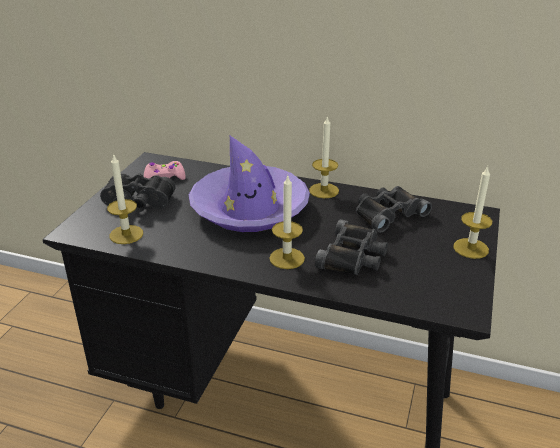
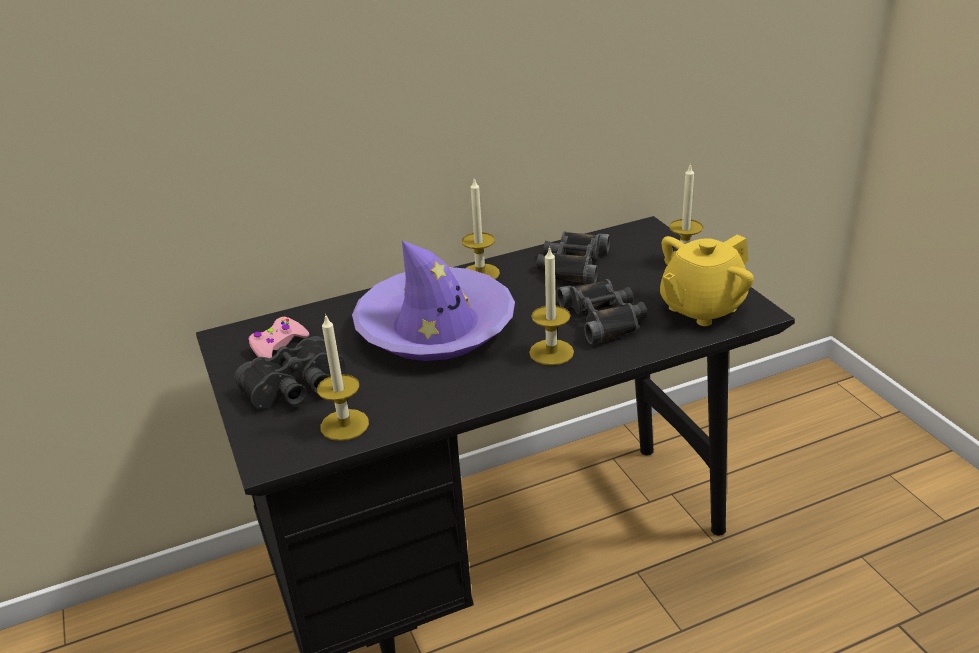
camera: 40 degrees left, 0 degrees up
(429, 286) = (701, 308): none -> yellow teapot

